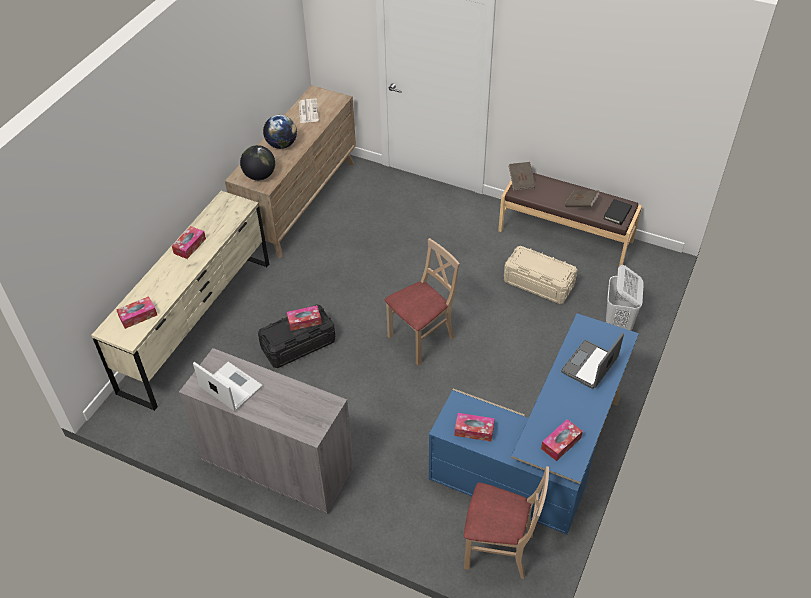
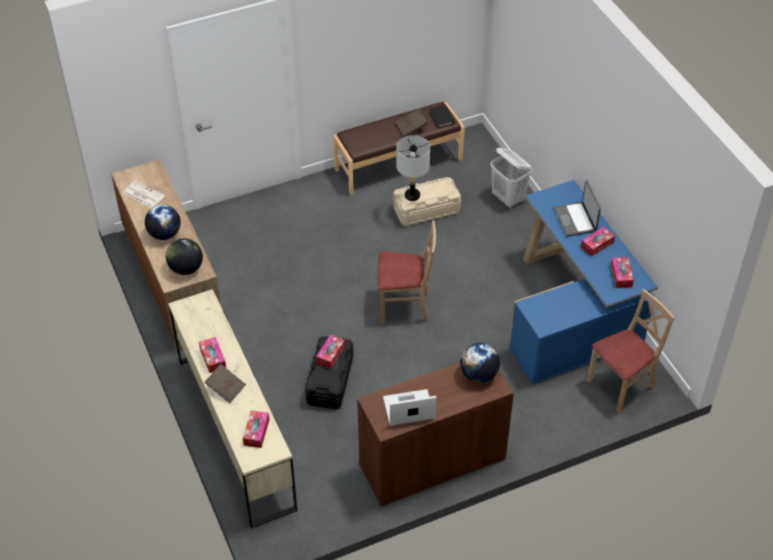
camera: 50 degrees left, 0 degrees up
(277, 464) = (432, 462): grey cabinet -> brown cabinet
(314, 409) = (478, 374): none -> globe
(421, 338) = (404, 306): beige chair -> beige chair turned 90 degrees clockwise
(474, 430) = (560, 314): tissue box -> tissue box (597, 245)
(521, 181) = (351, 140): brown book -> brown book (226, 388)
(525, 258) = (412, 195): none -> grey table lamp

